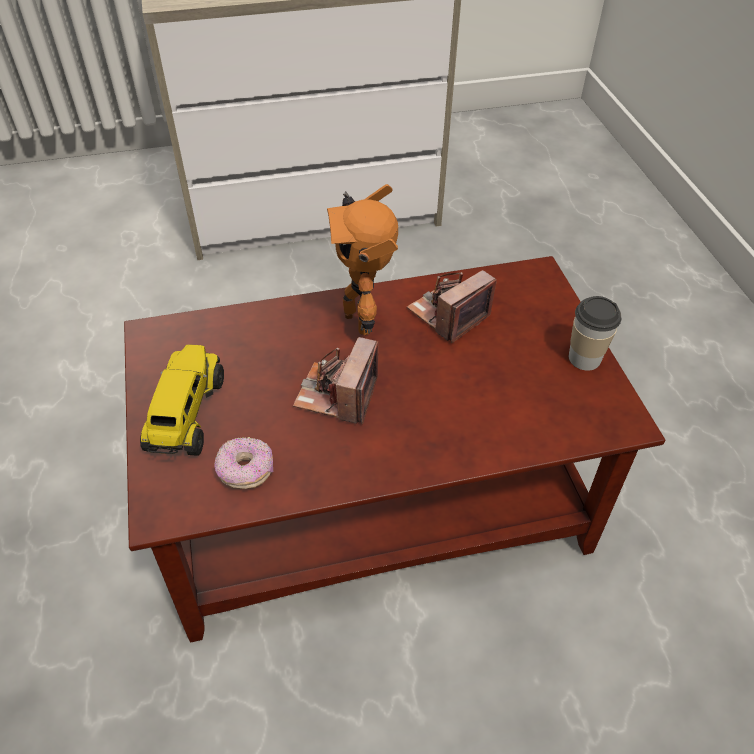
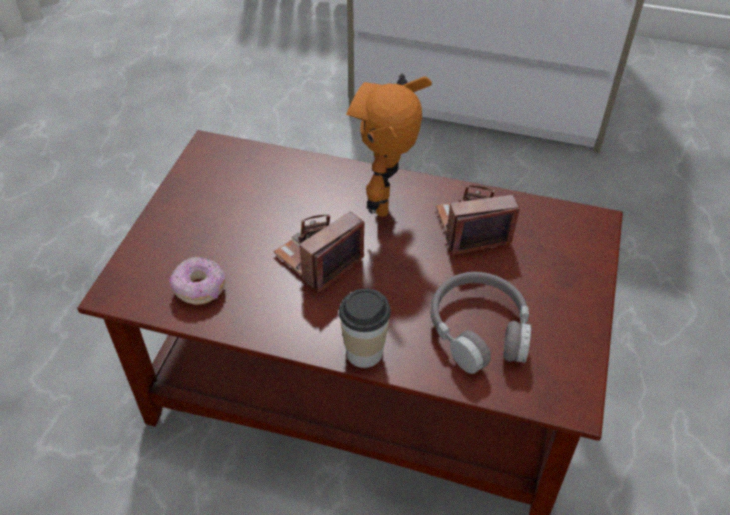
camera: 30 degrees right, 0 degrees up
(186, 415) = (188, 224): toy truck -> none
(517, 397) = (479, 329): none -> grey headphones
(584, 358) = (576, 322): cup -> cup (364, 352)

